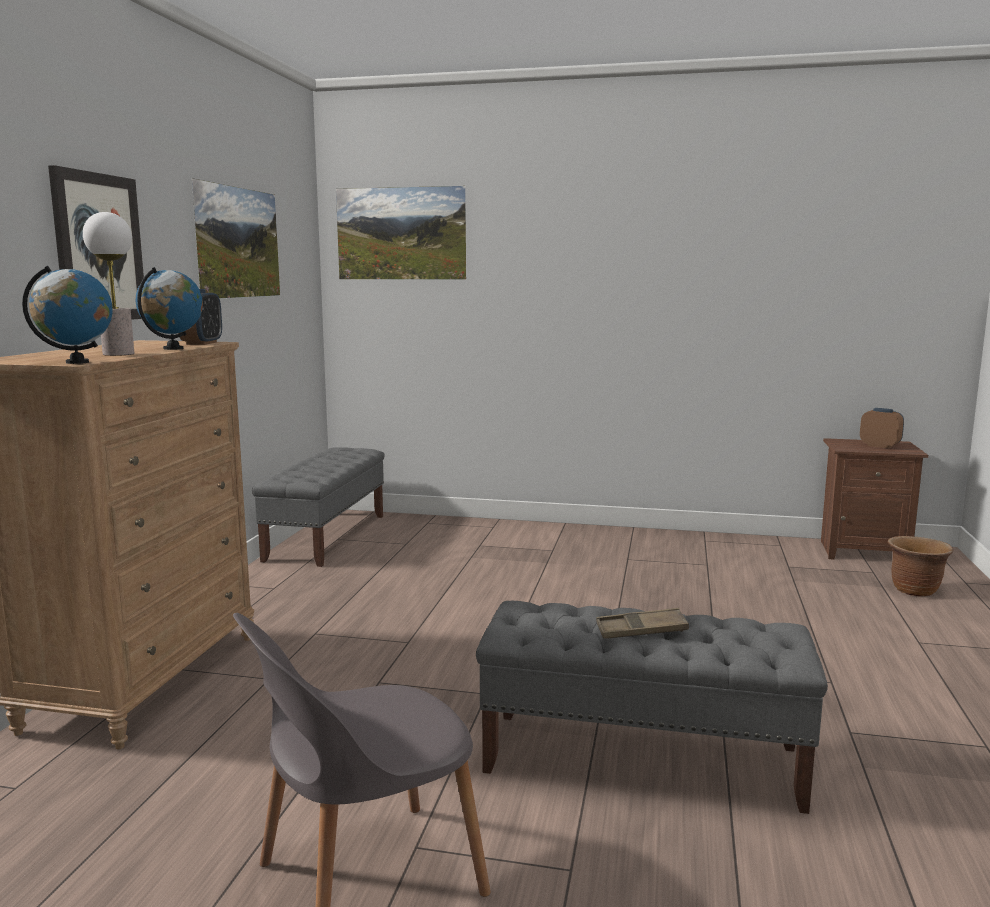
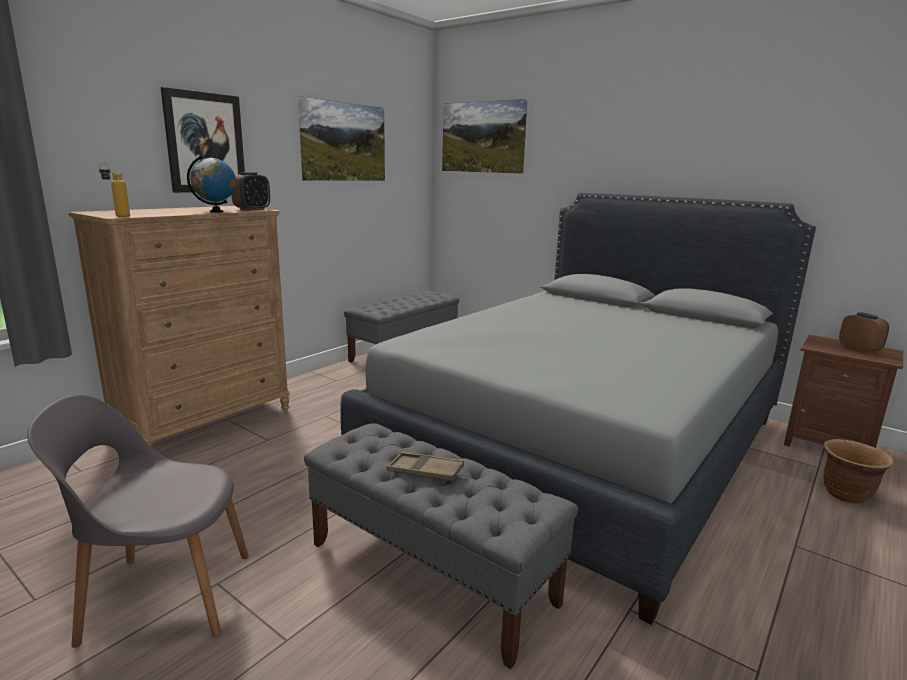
camera: 25 degrees right, 5 degrees up
(77, 362) = (117, 216): globe -> bottle
(118, 354) = (168, 213): table lamp -> none
(655, 599) = (584, 445): none -> grey bed

